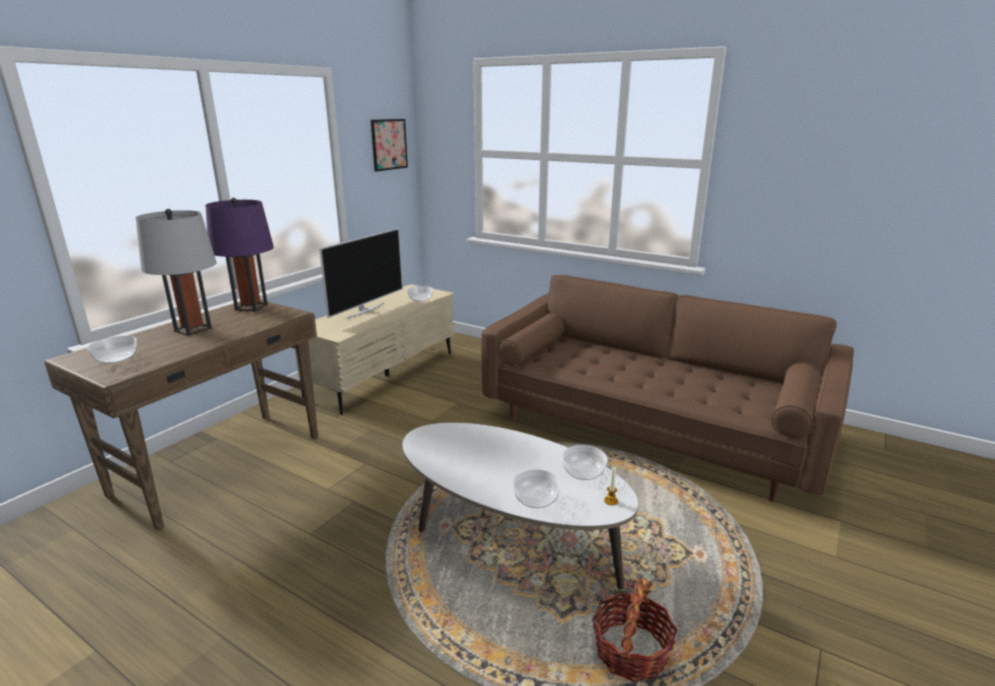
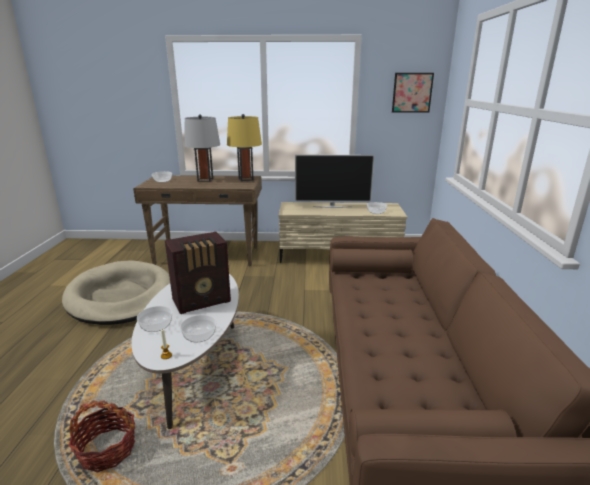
camera: 60 degrees right, 0 degrees up
(234, 590) = (121, 296): none -> beige dog bed
(251, 307) = (246, 179): purple table lamp -> yellow table lamp
(500, 454) = (203, 301): none -> radio

